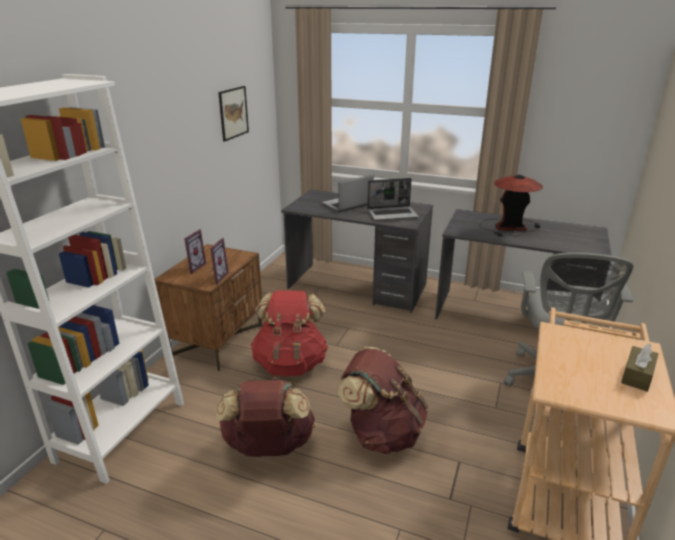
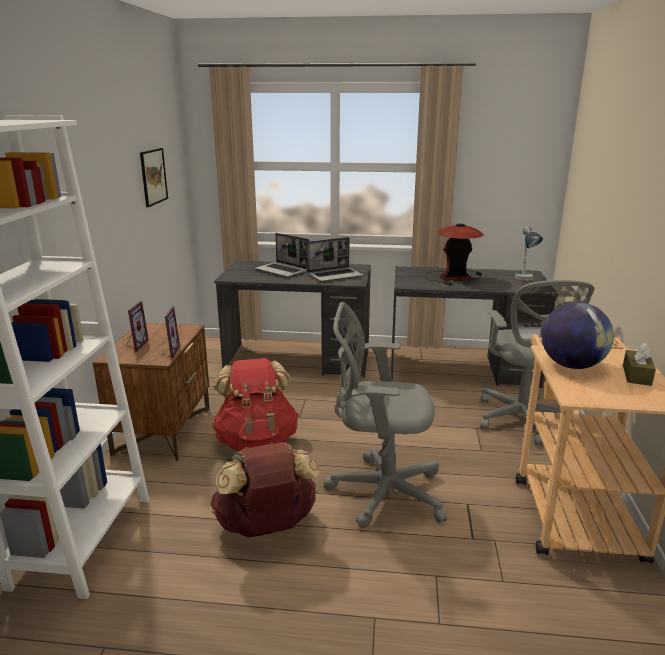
camera: 15 degrees left, 5 degrees down
(347, 204) = (283, 271): laptop -> laptop turned 90 degrees counterclockwise
(381, 433) = (381, 492): brown backpack -> grey office chair
(570, 352) = (571, 365): none -> globe
(584, 238) = (525, 280): none -> table lamp

